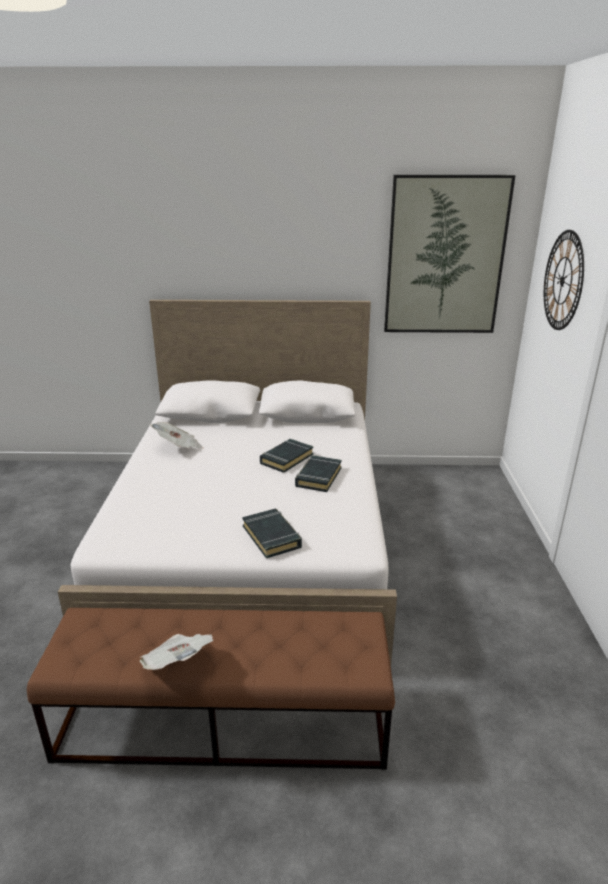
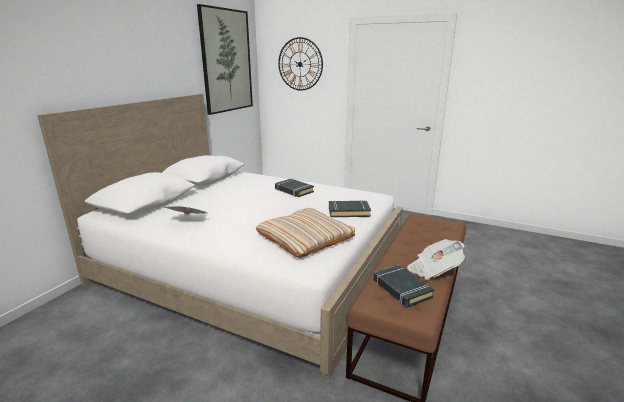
camera: 65 degrees left, 5 degrees down
(171, 524) = (305, 237): none -> beige pillow
(286, 459) = (260, 193): black book -> black book (401, 289)

